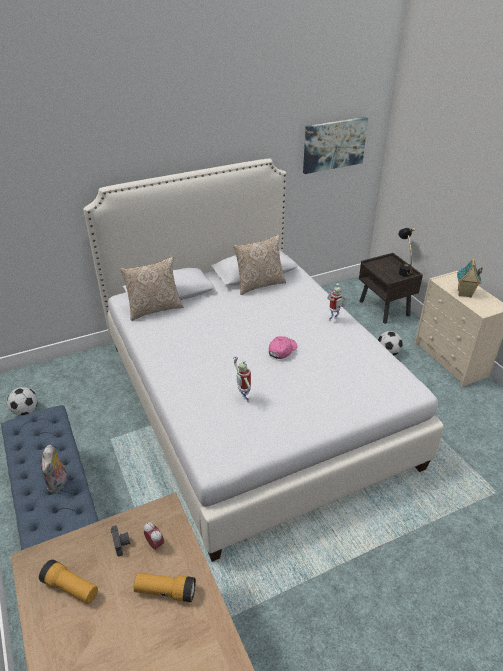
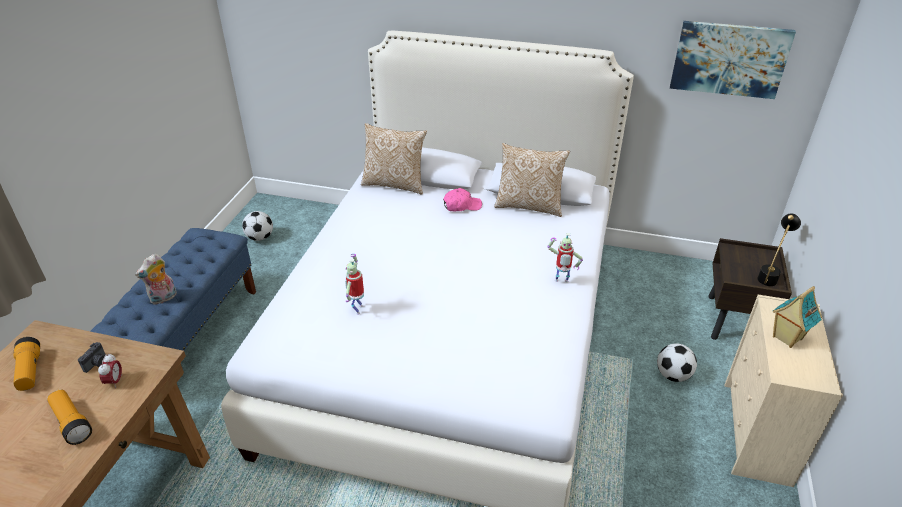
camera: 40 degrees right, 0 degrees up
(282, 350) = (459, 284): pink cap -> pink cap (462, 205)

